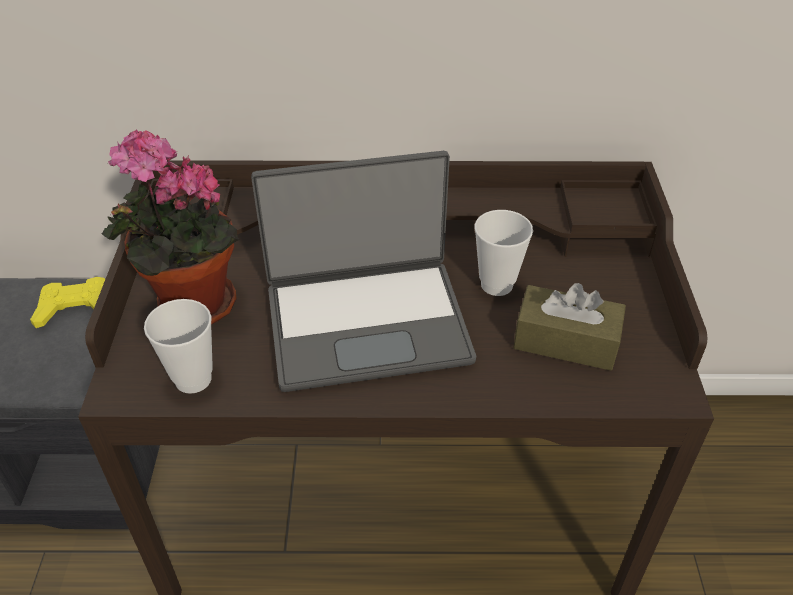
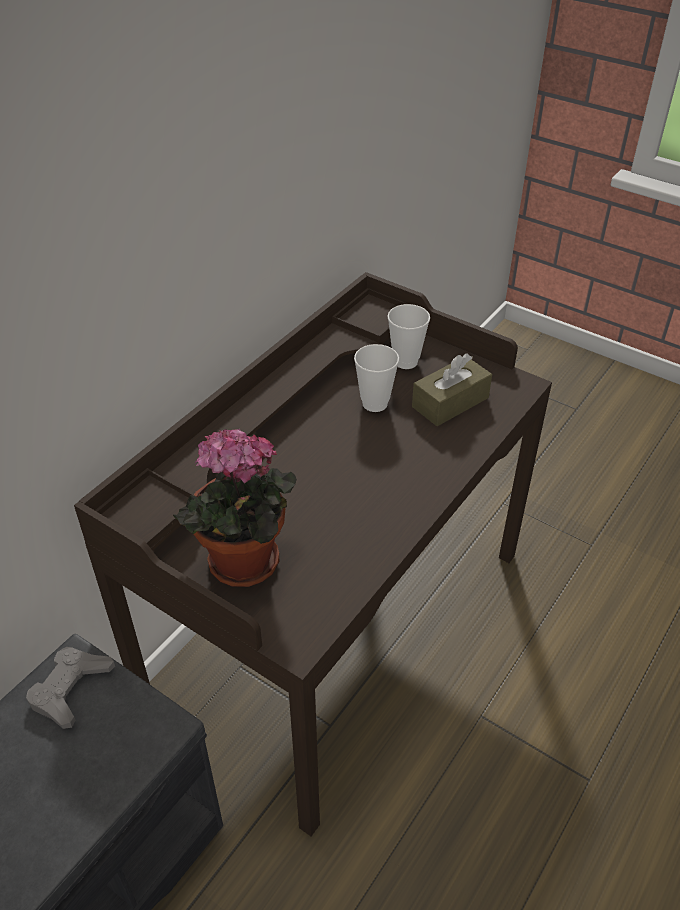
camera: 55 degrees left, 0 degrees up
(76, 308) = (70, 689): yellow game controller -> grey game controller
(193, 379) = (324, 595): cup -> cup (405, 361)
(367, 322) = (352, 480): laptop -> none

